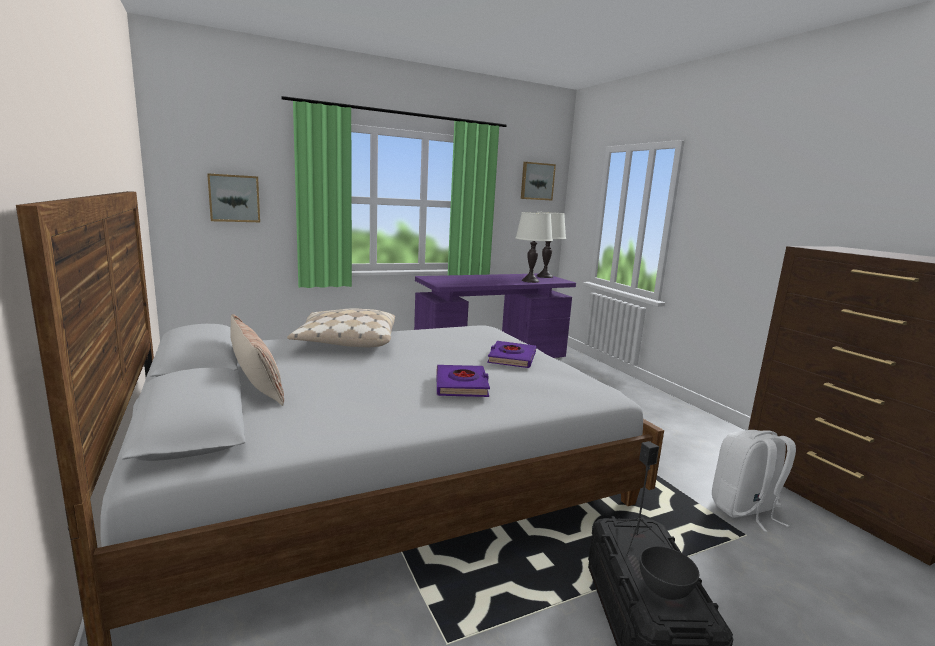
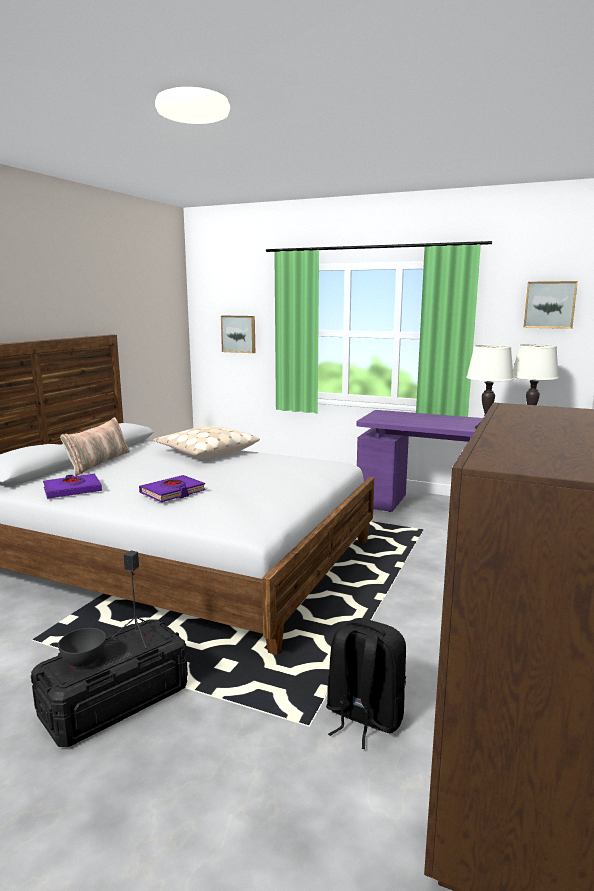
camera: 50 degrees right, 0 degrees up
(511, 358) = (268, 488): purple book -> purple book (72, 490)
(745, 510) = (363, 717): white backpack -> black backpack

